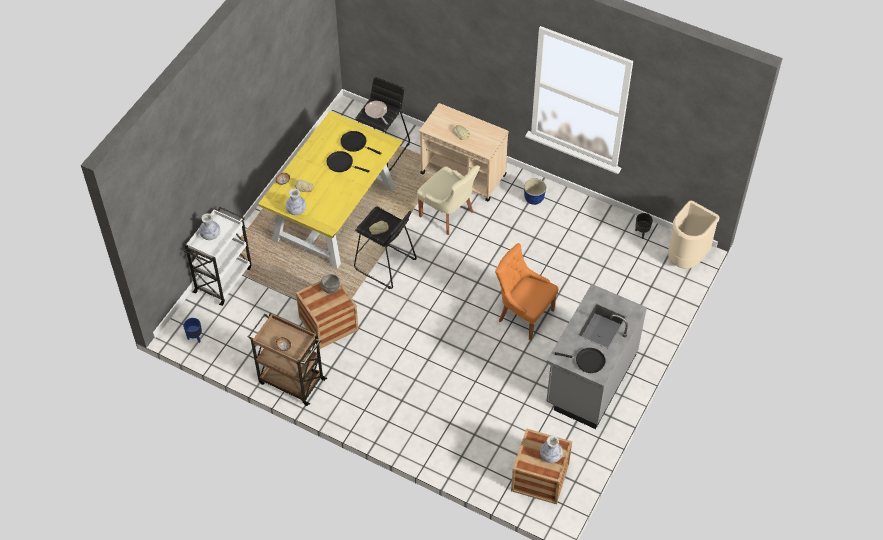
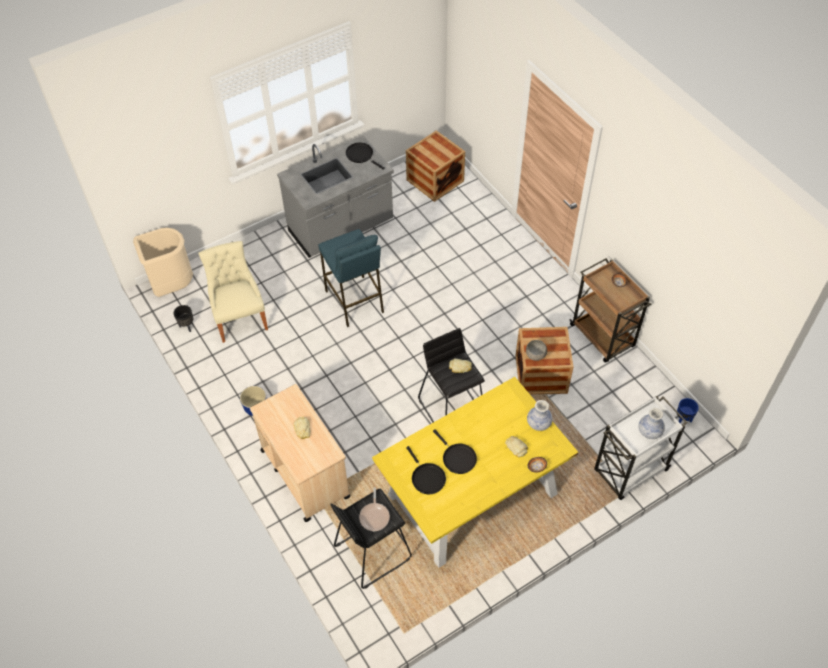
camera: 150 degrees left, 0 degrees up
(448, 215) = (353, 433): beige chair -> beige chair (240, 319)
(524, 315) = (354, 302): orange chair -> blue stool
(550, 456) = (429, 148): vase -> none

